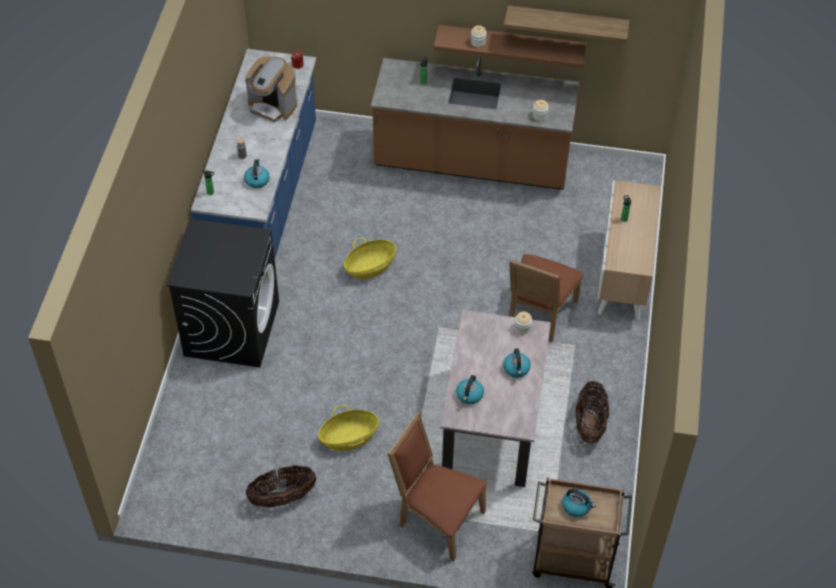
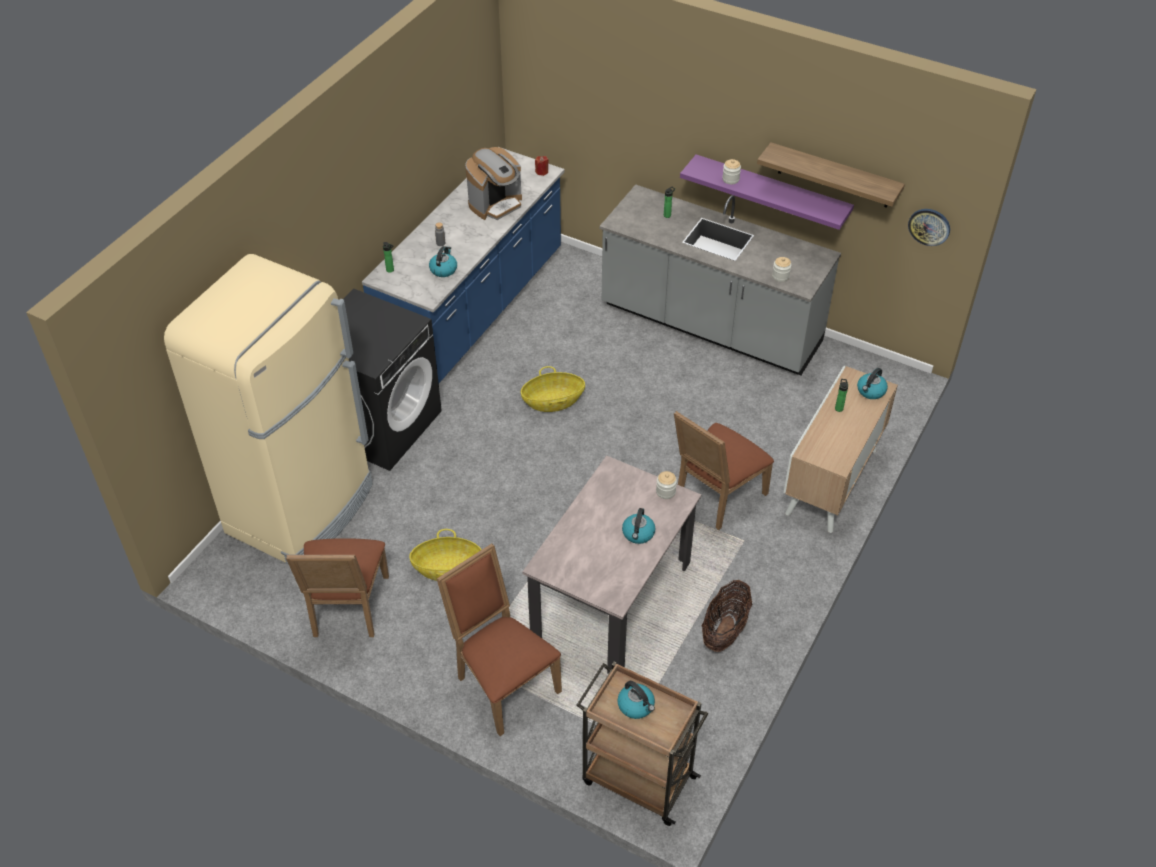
camera: 20 degrees right, 5 degrees down
(201, 422) = (302, 509): none -> beige fridge
(272, 106) = (496, 204): coffee machine -> coffee machine turned 90 degrees counterclockwise
(282, 497) = (347, 610): basket -> brown chair
(469, 395) = (571, 547): kettle -> kettle (871, 391)
(472, 163) = (710, 326): brown counter -> grey counter
(511, 43) = (771, 191): brown shelf -> purple shelf
(653, 49) = (929, 226): none -> wall clock

